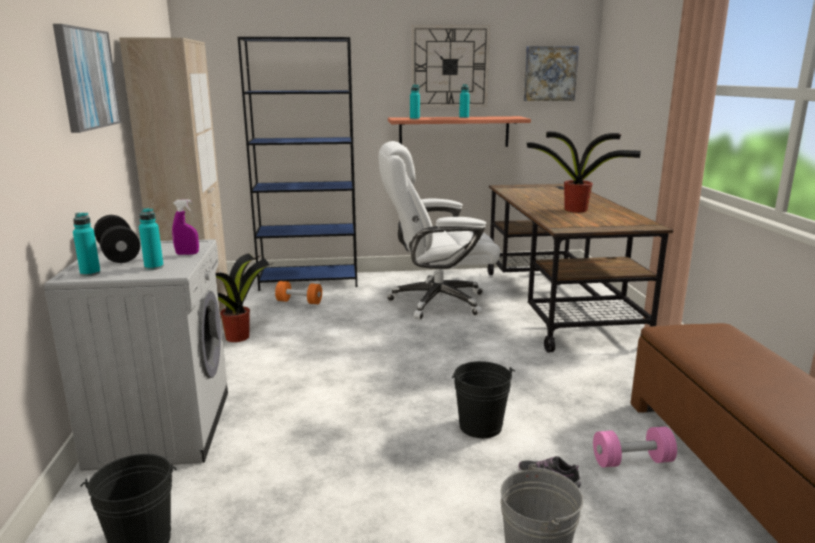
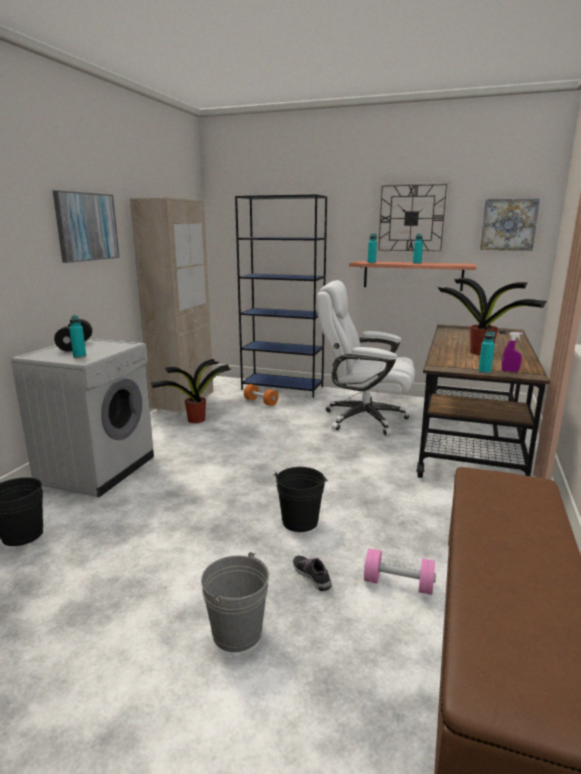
camera: 25 degrees right, 0 degrees up
(90, 273) = (42, 355): turquoise bottle -> turquoise bottle (484, 371)
(187, 254) = (111, 350): purple spray bottle -> purple spray bottle (510, 371)

